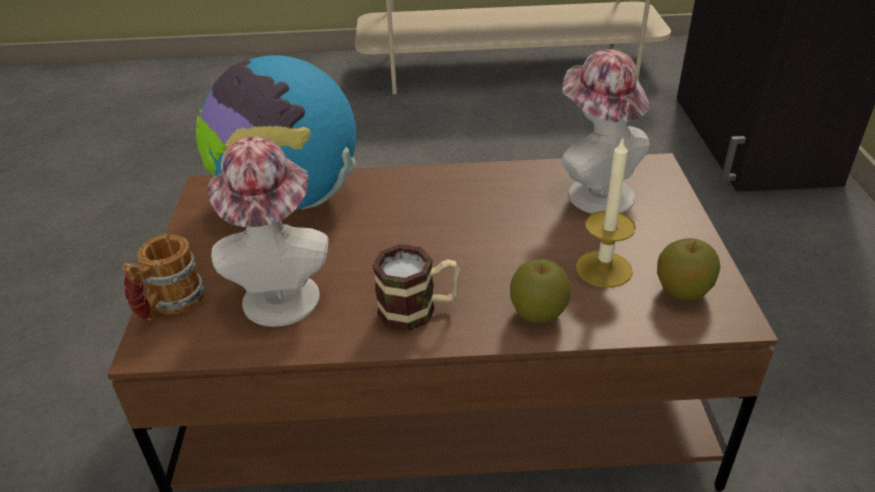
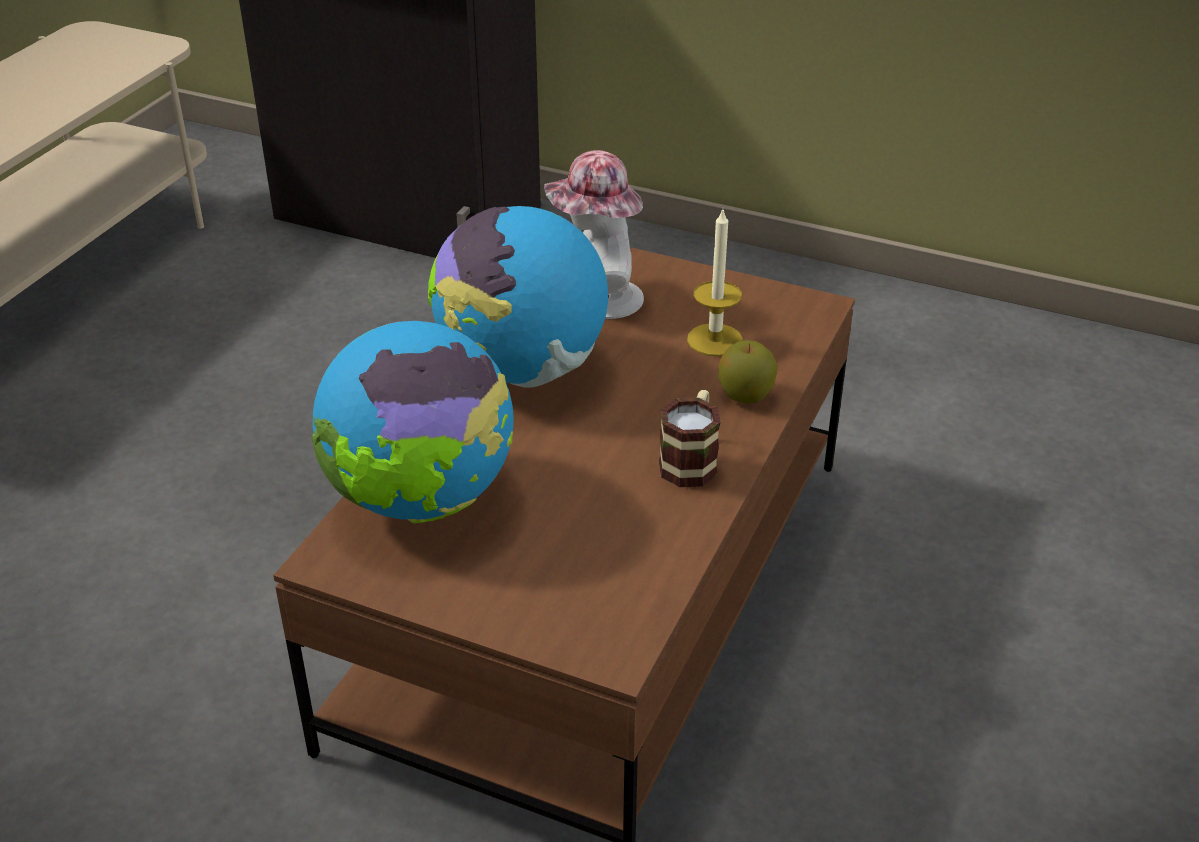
camera: 65 degrees left, 0 degrees up
(169, 305) = (551, 631): mug -> none
(281, 292) = (594, 543): hat -> none
(469, 189) = (521, 369): none -> globe
(682, 291) = (772, 314): apple -> none

